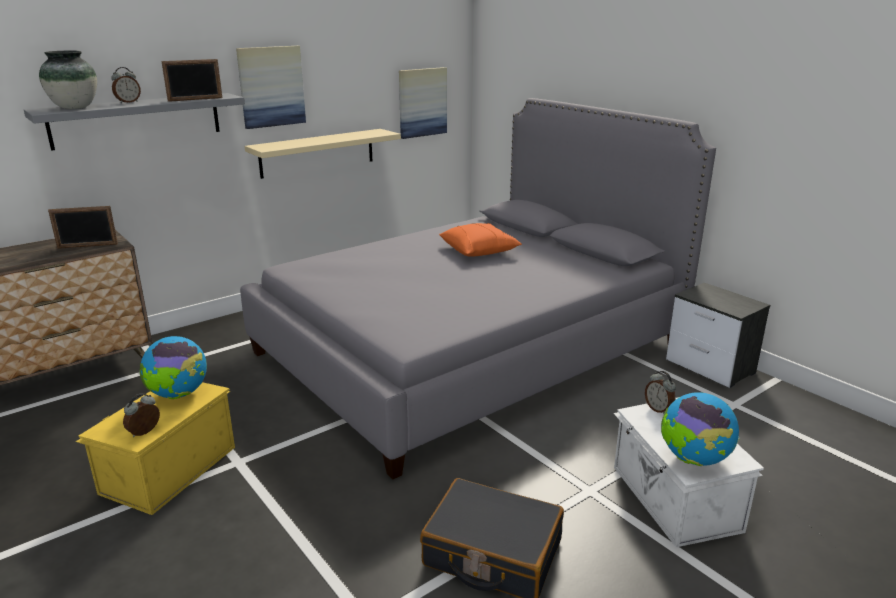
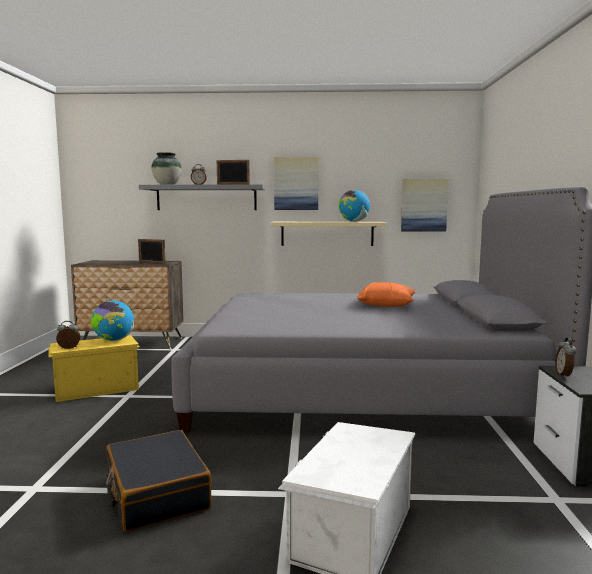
camera: 40 degrees right, 15 degrees down
(658, 409) = (369, 432): alarm clock -> alarm clock (564, 375)
(694, 459) = (325, 468): globe -> globe (354, 221)

